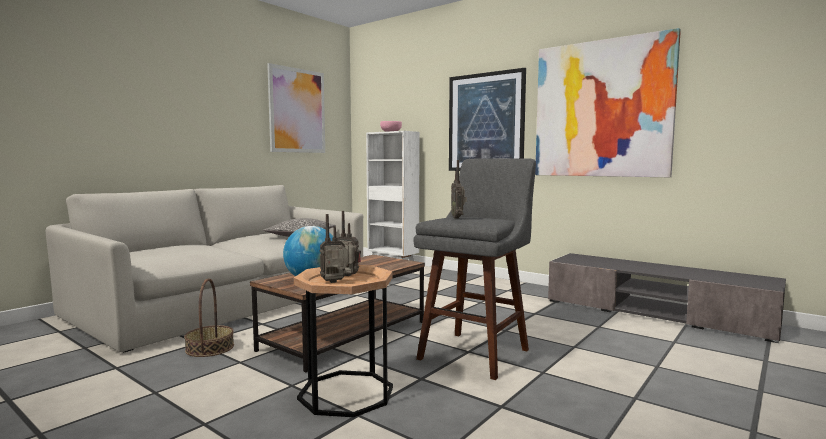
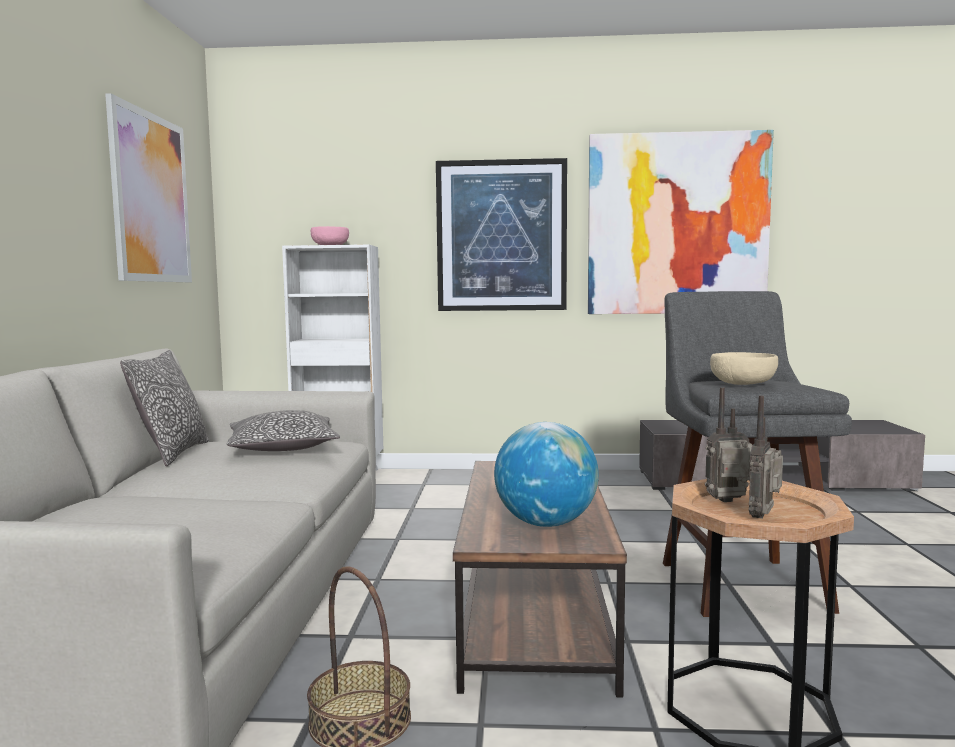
camera: 35 degrees left, 0 degrees up
(258, 233) = (172, 453): none -> pillow
(458, 218) = (744, 383): radio -> beige bowl

